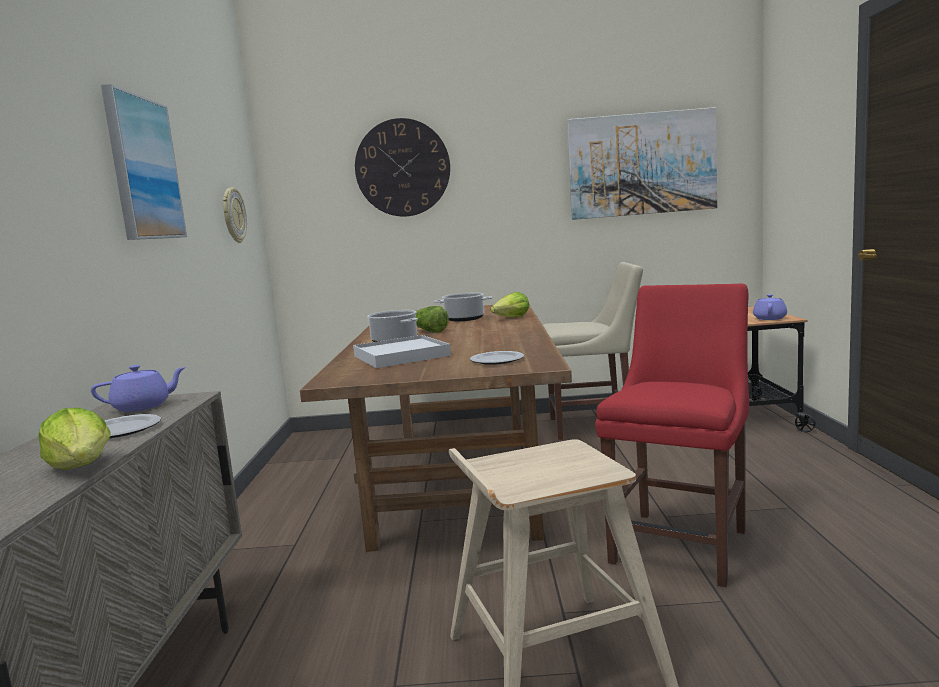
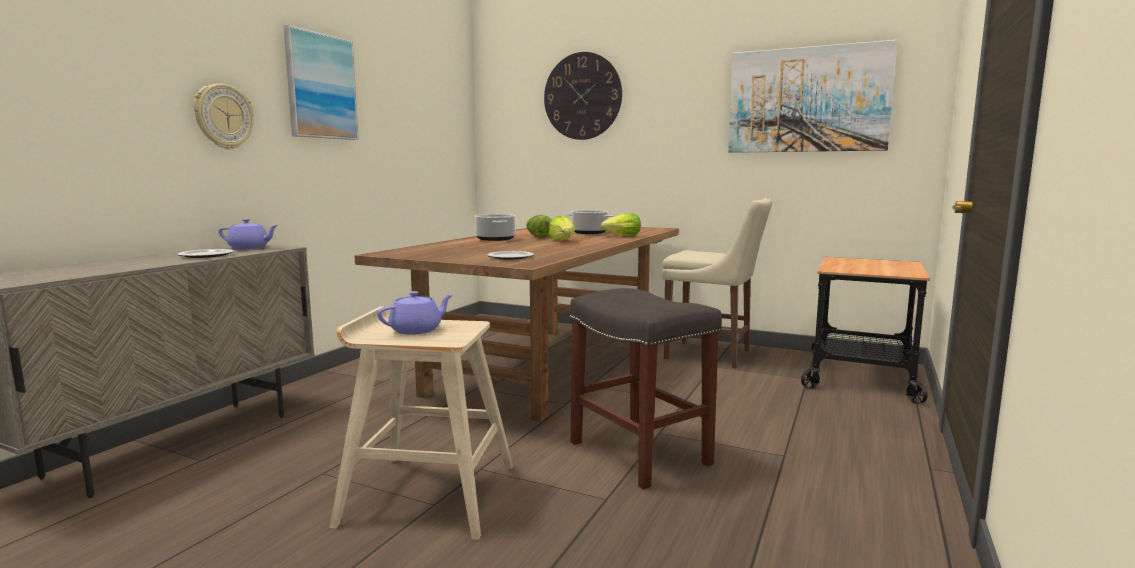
camera: 25 degrees right, 0 degrees up
(82, 467) = (142, 266): lettuce -> lettuce (563, 241)
(233, 215) = (430, 129): wall clock -> wall clock (223, 117)
(401, 356) = (467, 247): white tray -> none
(682, 543) = (641, 453): red chair -> grey stool
(769, 318) = (893, 272): purple teapot -> purple teapot (417, 330)

